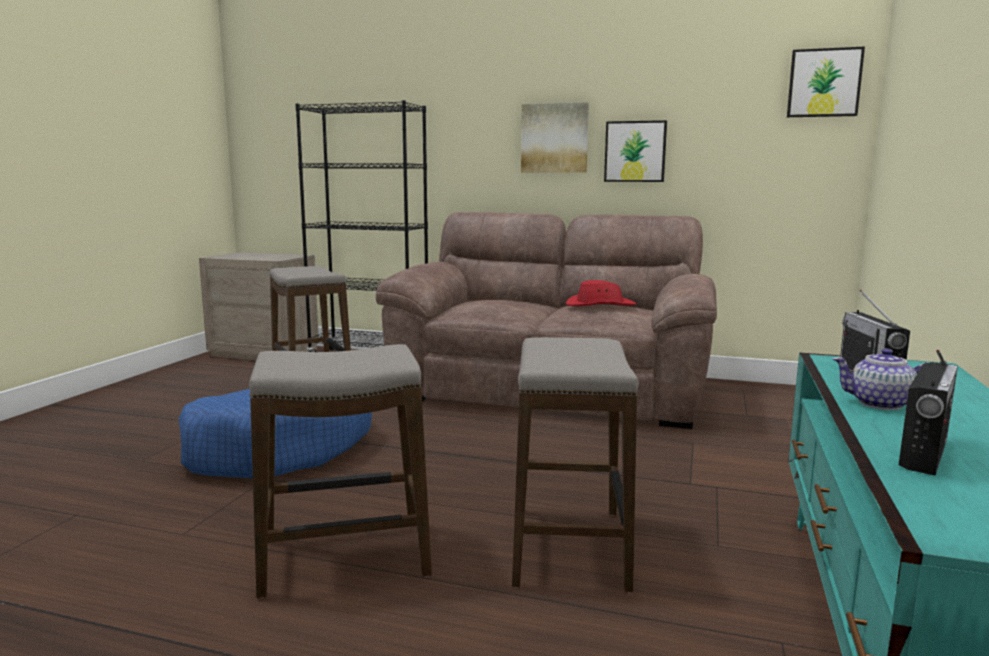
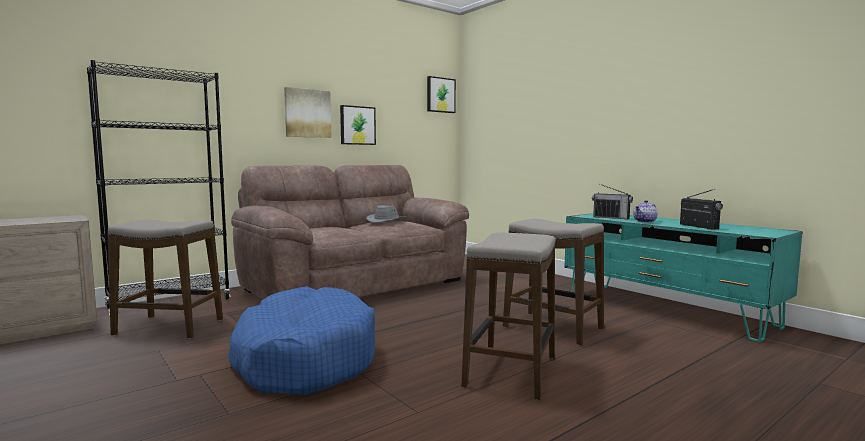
camera: 55 degrees left, 5 degrees down
(600, 305) = (387, 221): red hat -> grey hat

